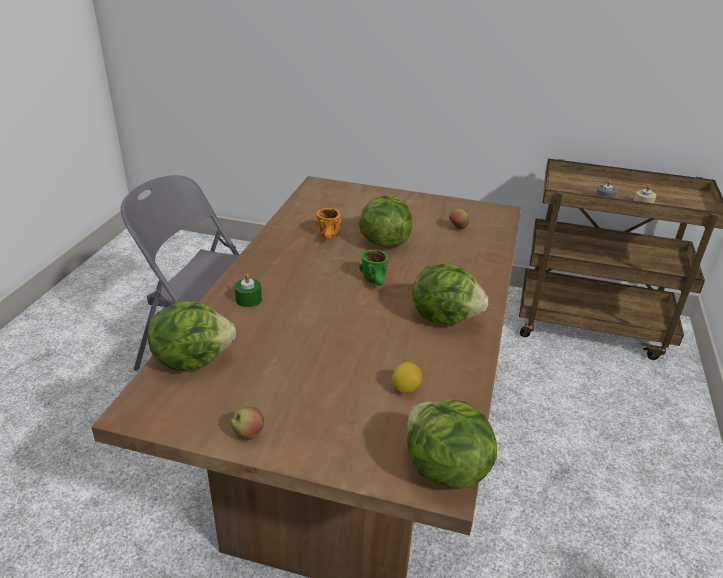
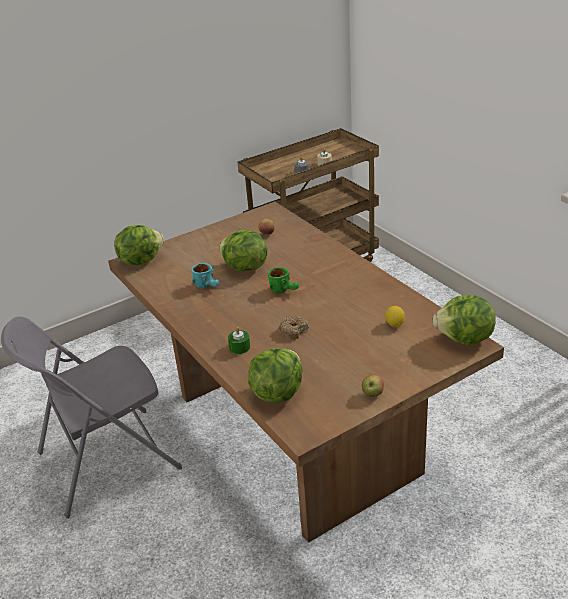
camera: 45 degrees left, 0 degrees up
(311, 320) = (293, 331): none -> donut
(329, 237) = (208, 286): orange mug -> turquoise mug
(445, 316) = (349, 282): lettuce -> lettuce (140, 260)

